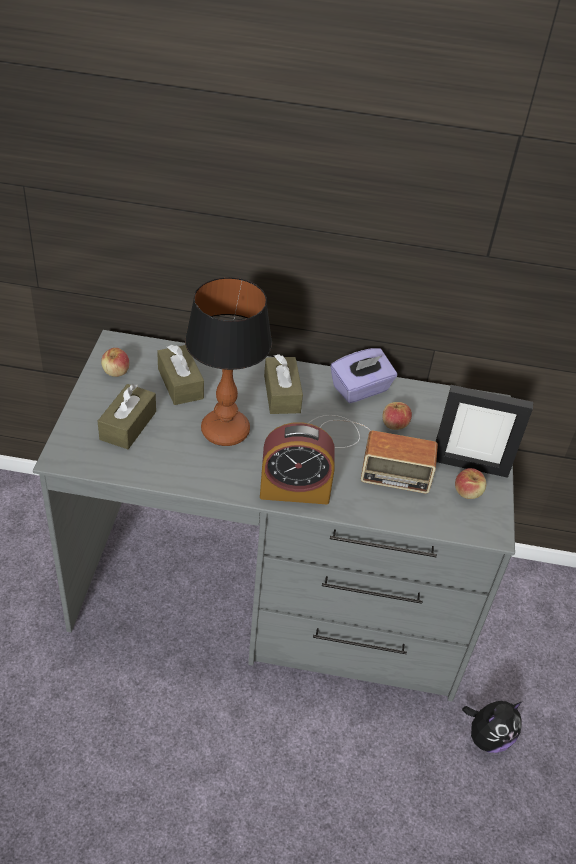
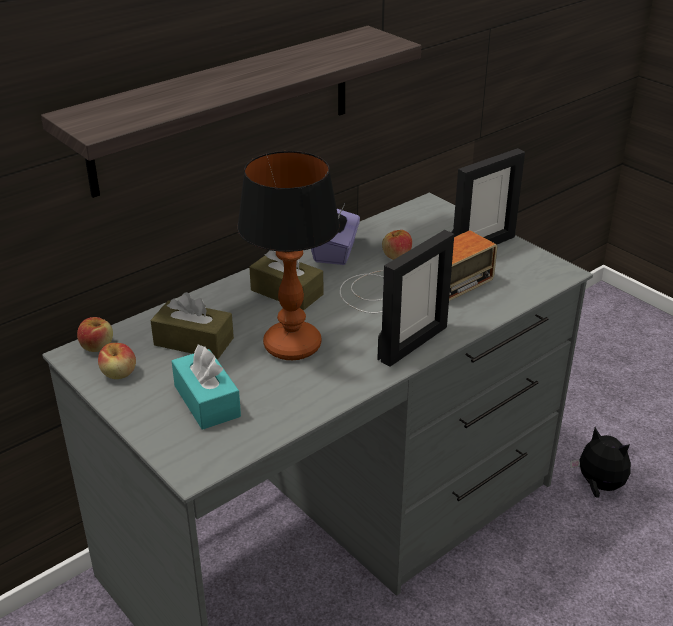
camera: 45 degrees left, 10 degrees down
(128, 425) = (207, 401): brown tissue box -> turquoise tissue box
(294, 490) = (413, 343): alarm clock -> picture frame
(297, 228) = (225, 109): none -> shelf
(468, 492) = (510, 261): apple -> apple (97, 346)
(487, 737) = (598, 486): plush toy -> plush toy turned 60 degrees counterclockwise

